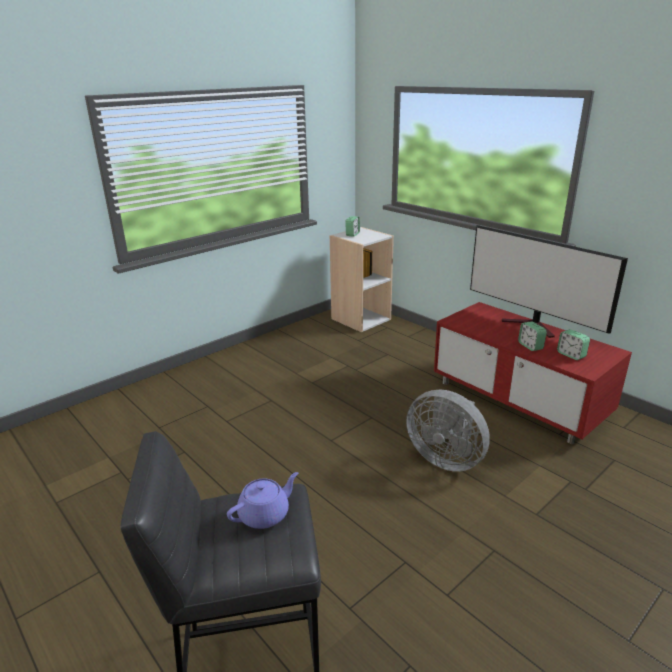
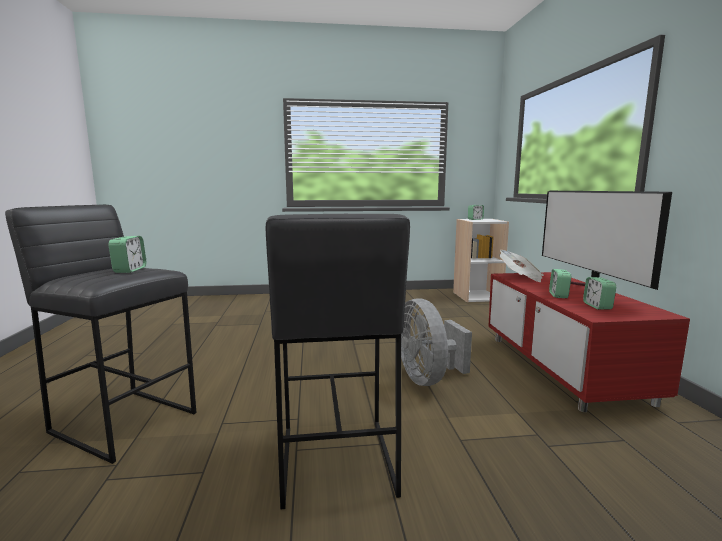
camera: 35 degrees right, 15 degrees down
(265, 514) = (130, 270): purple teapot -> alarm clock
(469, 322) = (521, 277): none -> newspaper
(488, 586) = (336, 461): none -> grey stool

